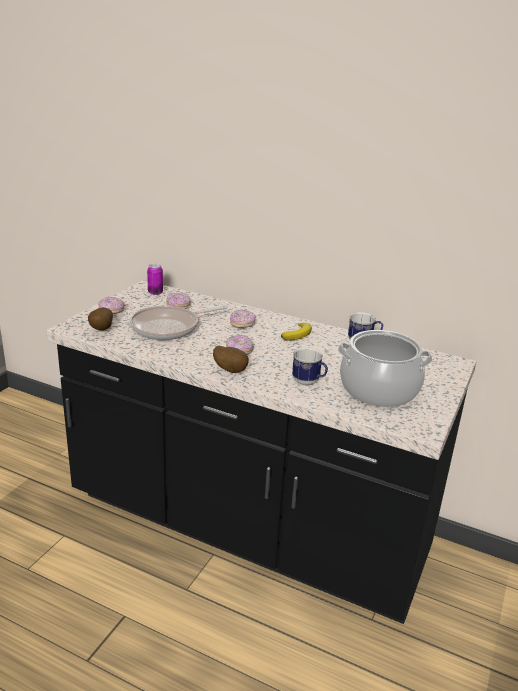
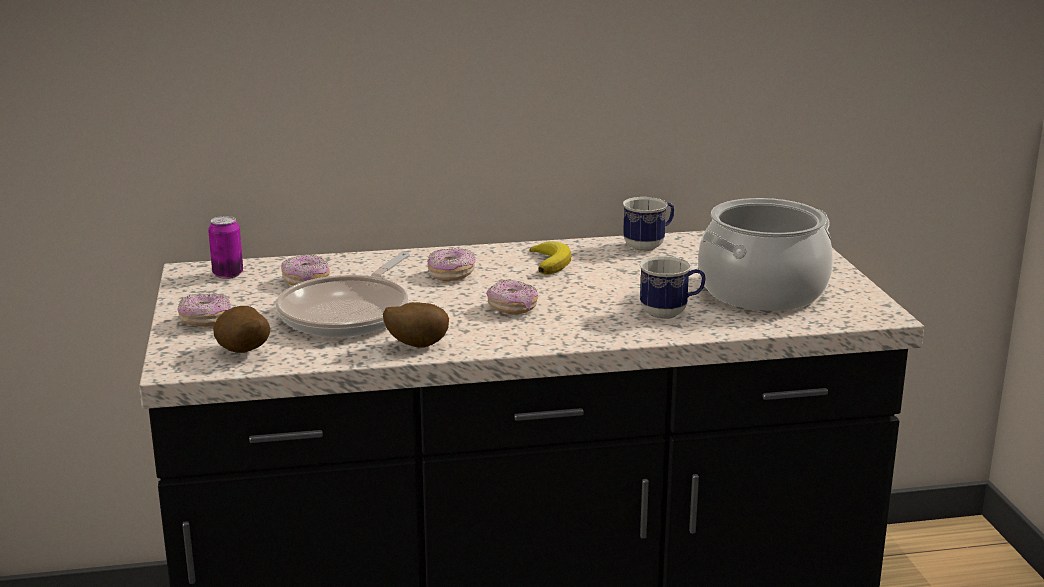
camera: 35 degrees left, 5 degrees down
(231, 370) = (546, 335): potato -> potato (416, 346)

